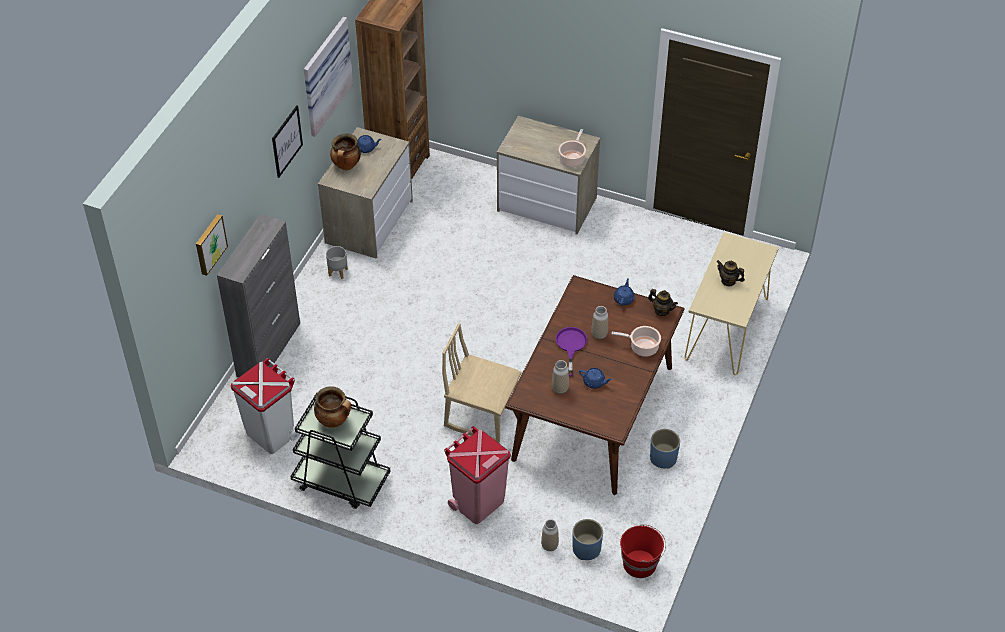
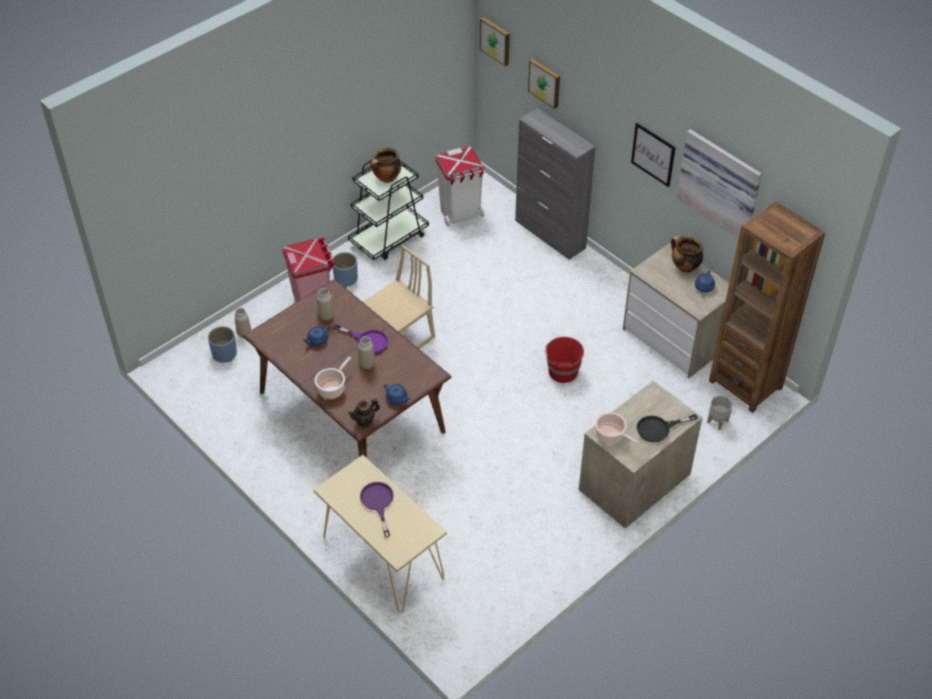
camera: 115 degrees right, 0 degrees up
(165, 291) = (496, 40): none -> picture
(338, 272) = (618, 299): grey planter -> grey planter (718, 422)
(546, 135) = (658, 428): none -> black frying pan
(640, 563) = (186, 381): red bucket -> red bucket (563, 372)
(663, 458) = (271, 439): blue planter -> blue planter (346, 279)
(728, 281) = (378, 503): teapot -> purple frying pan

